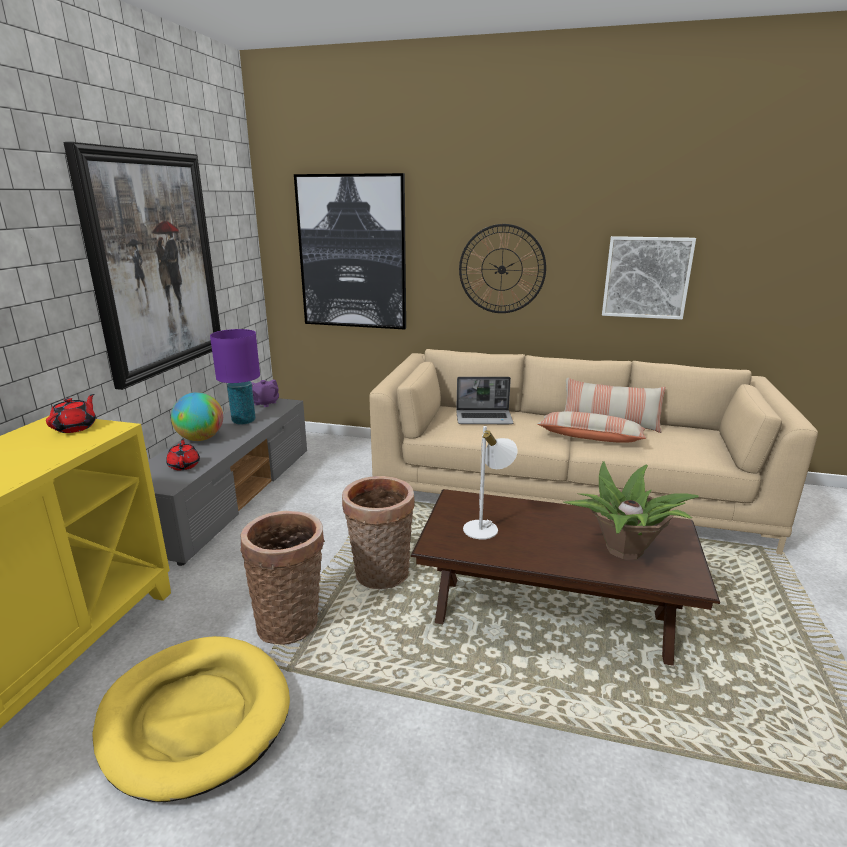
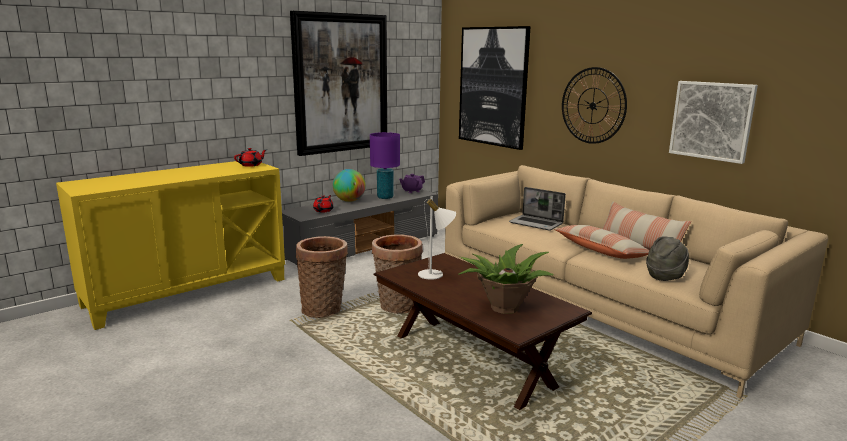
camera: 35 degrees right, 5 degrees down
(195, 717) = (241, 327): yellow dog bed -> none
(683, 452) = (665, 276): none -> grey hat

